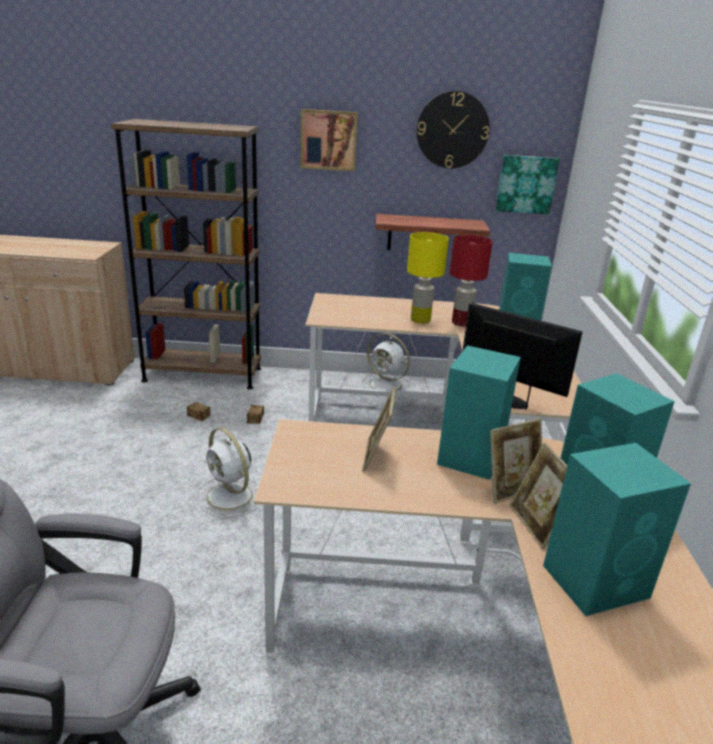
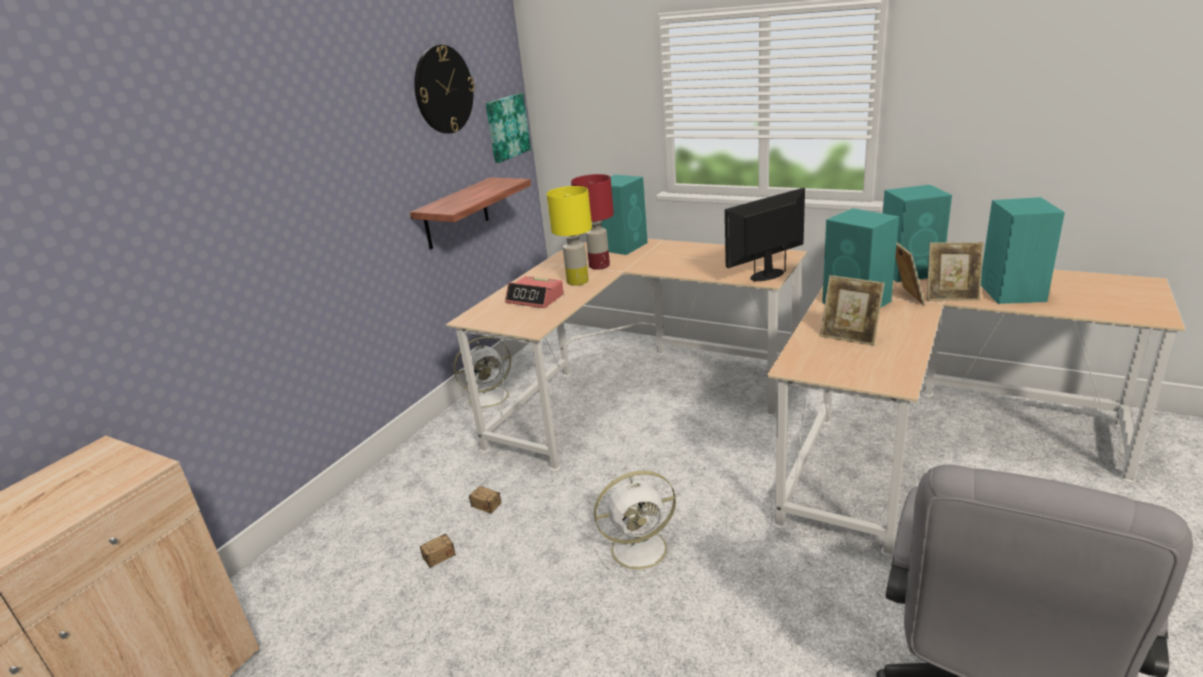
camera: 60 degrees left, 0 degrees up
(203, 374) = (323, 540): brown bookcase -> none
(328, 140) = (340, 140): picture -> none
(375, 311) = (535, 299): none -> alarm clock

